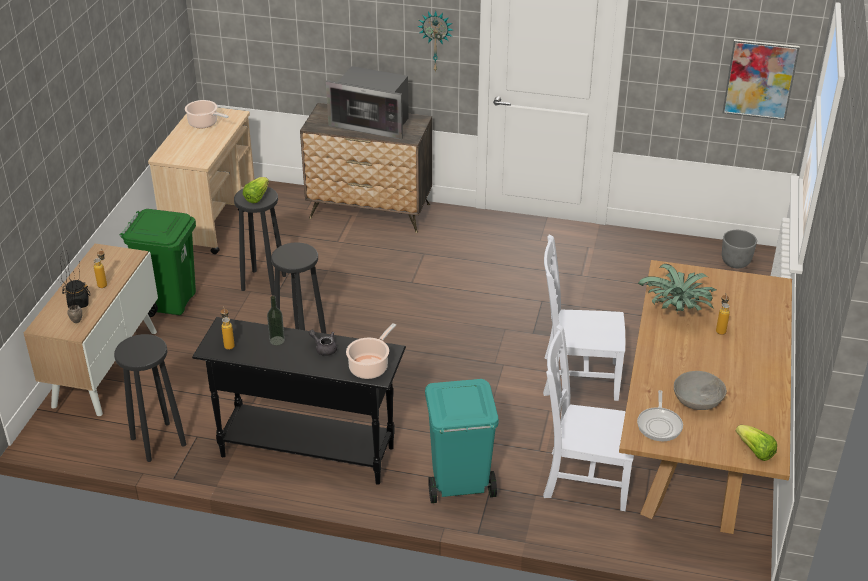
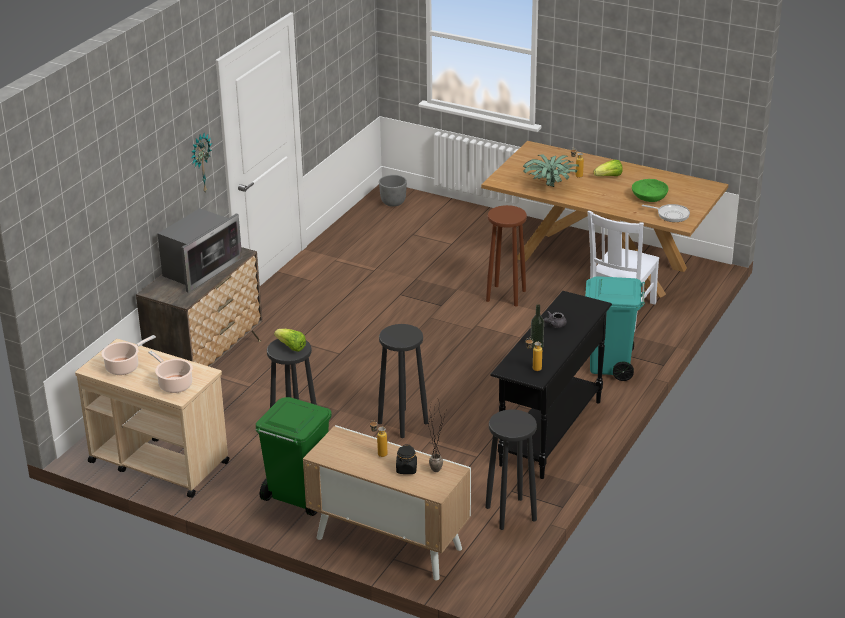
camera: 75 degrees left, 5 degrees down
(370, 367) = (585, 307): cooking pot -> cooking pot (174, 384)
(577, 377) = (505, 295): white chair -> brown stool
(697, 399) = (649, 197): grey bowl -> green bowl
(755, 451) = (704, 189): lettuce -> lettuce (609, 177)
(760, 79) = (357, 55): picture -> none

